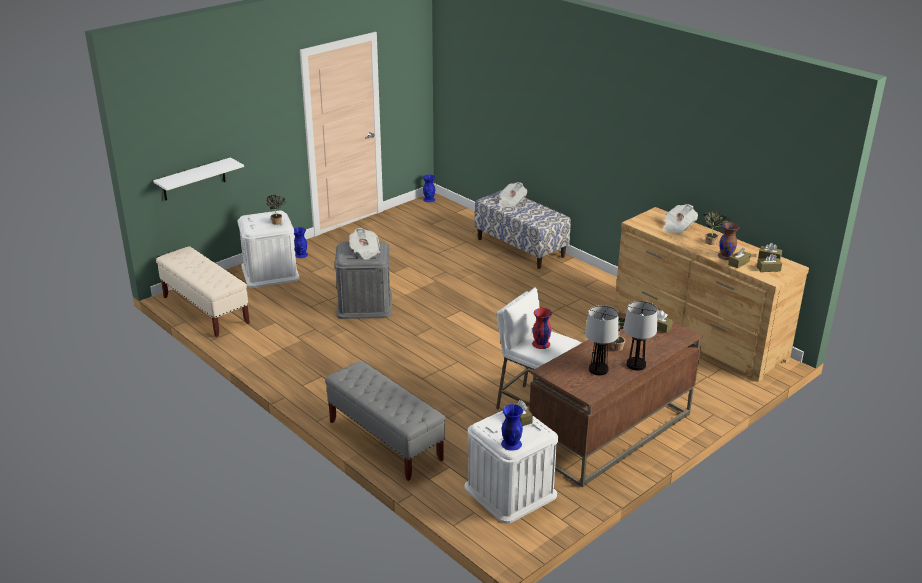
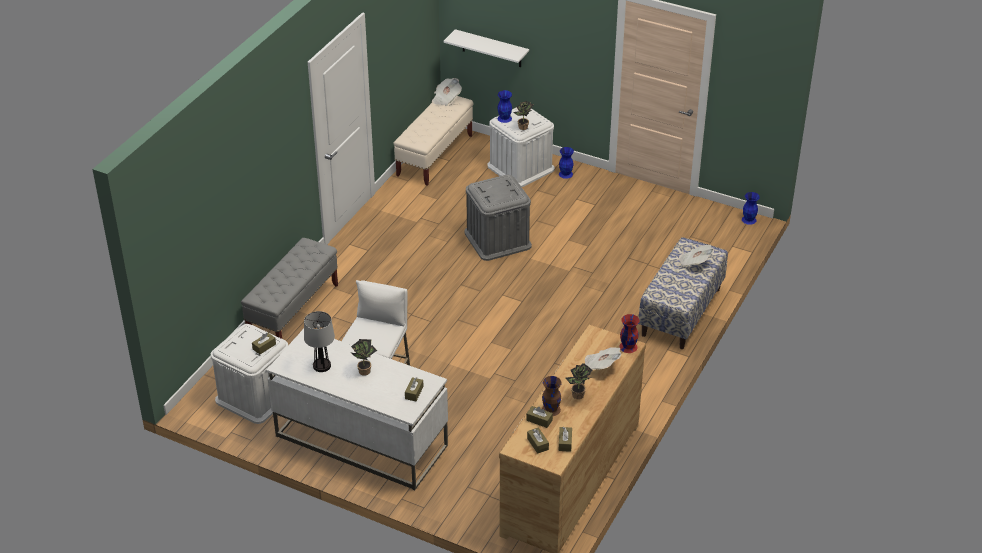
camera: 70 degrees right, 10 degrees up
(365, 252) = (497, 193): newspaper -> newspaper (446, 99)
(511, 443) = (227, 349): blue vase -> blue vase (504, 118)
(540, 344) = (368, 330): red vase -> red vase (628, 346)
(610, 433) = (360, 441): brown desk -> white desk
(636, 365) = (339, 387): table lamp -> none

